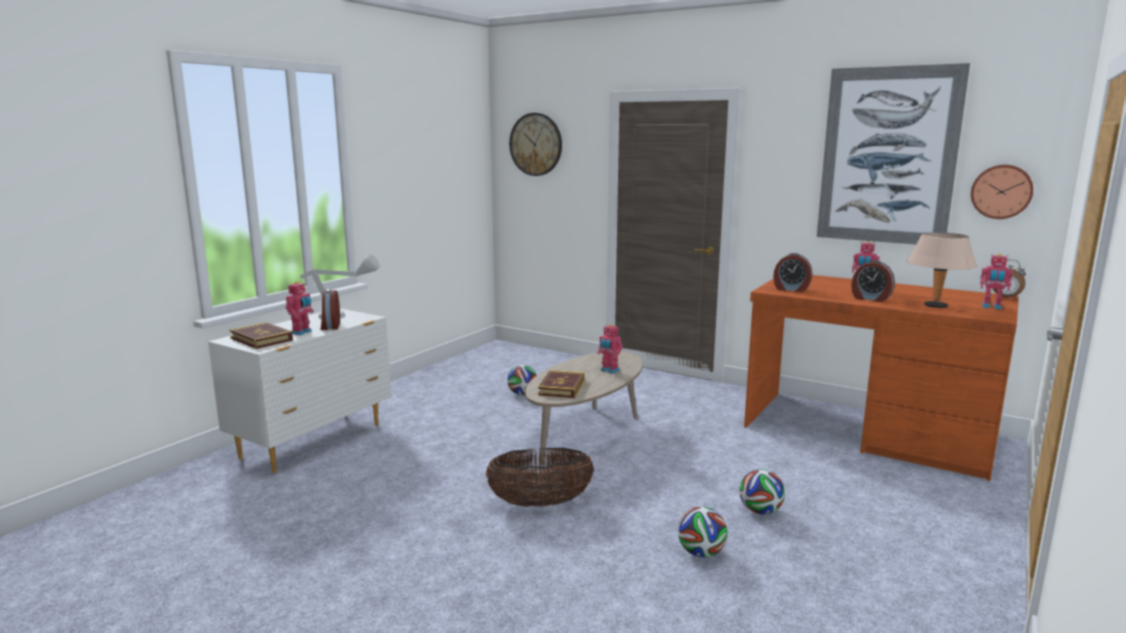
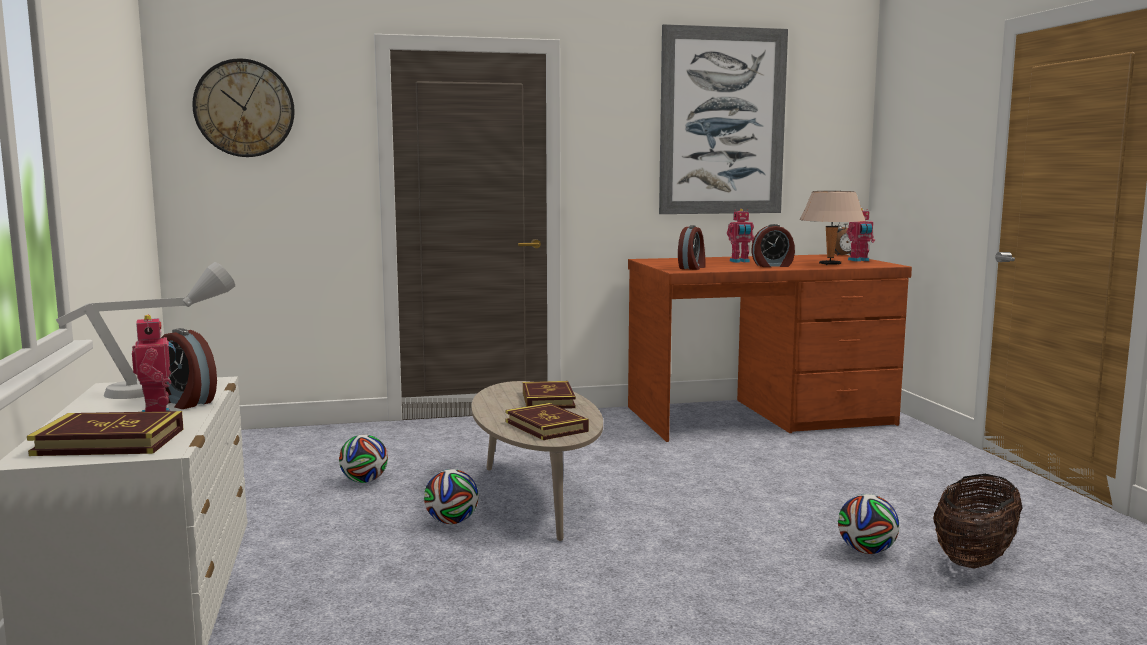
camera: 45 degrees left, 5 degrees down
(540, 503) = (648, 576): basket -> basket (974, 558)
(609, 370) = (548, 400): toy robot -> book
(760, 511) = (828, 501): football -> football (451, 522)
(791, 289) = (692, 268): alarm clock -> alarm clock turned 45 degrees counterclockwise
(1001, 191) = (820, 155): wall clock -> none

